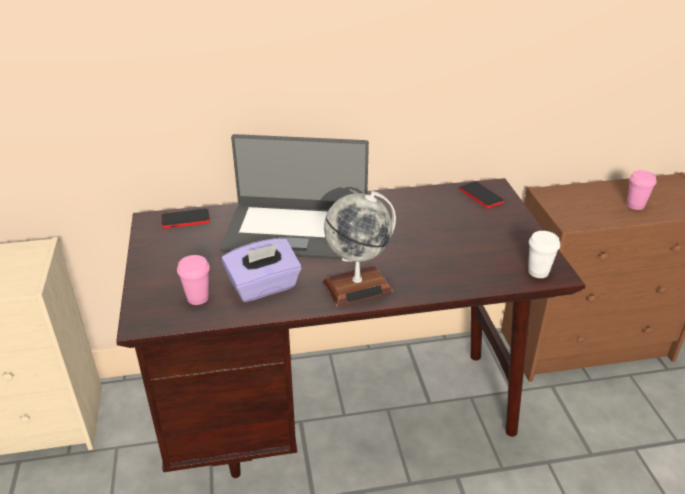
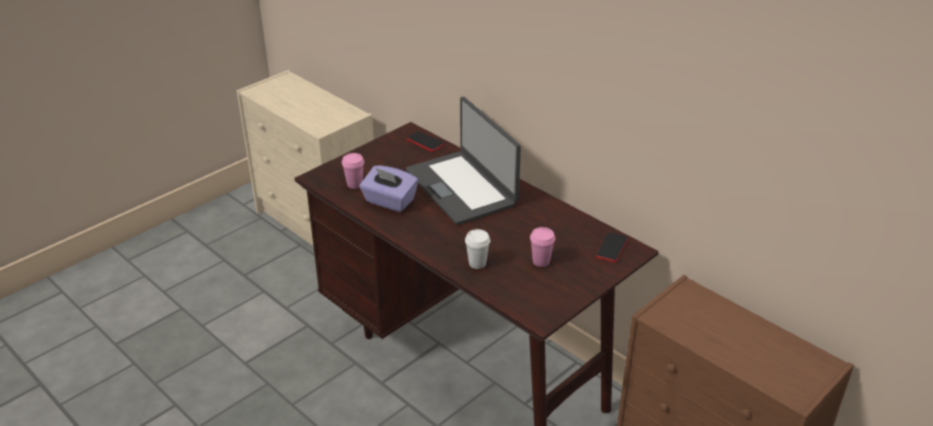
camera: 55 degrees right, 0 degrees up
(357, 286) = (427, 236): globe -> none
(538, 272) = (533, 309): white cup -> white cup (477, 263)
(635, 205) = (736, 346): pink cup -> pink cup (541, 261)

